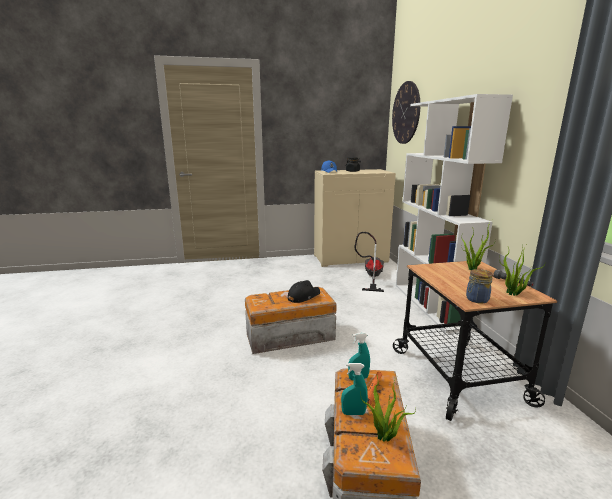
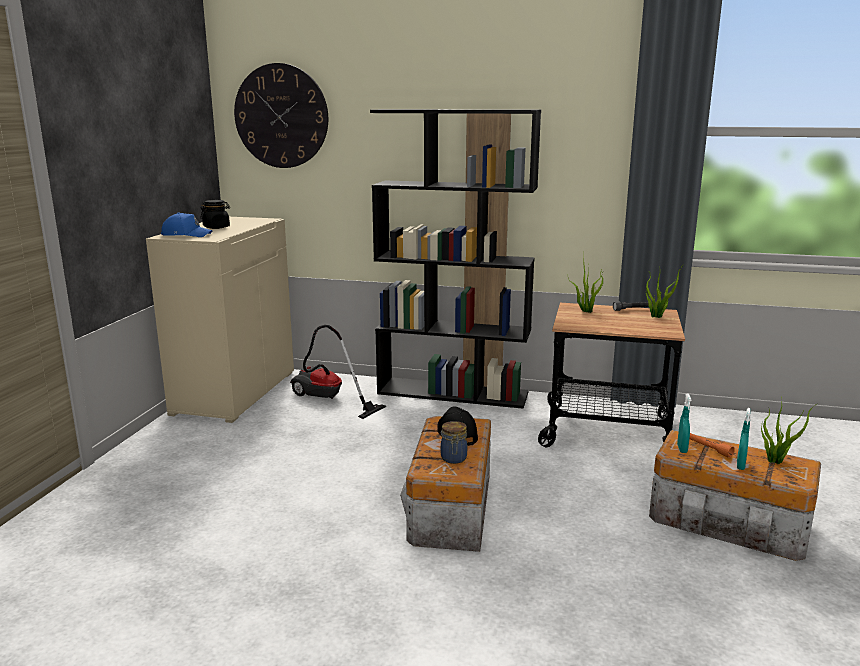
camera: 65 degrees left, 0 degrees up
(431, 305) = (453, 393): white bookcase -> black bookcase
(476, 299) = (665, 329): jar -> jar (453, 459)

